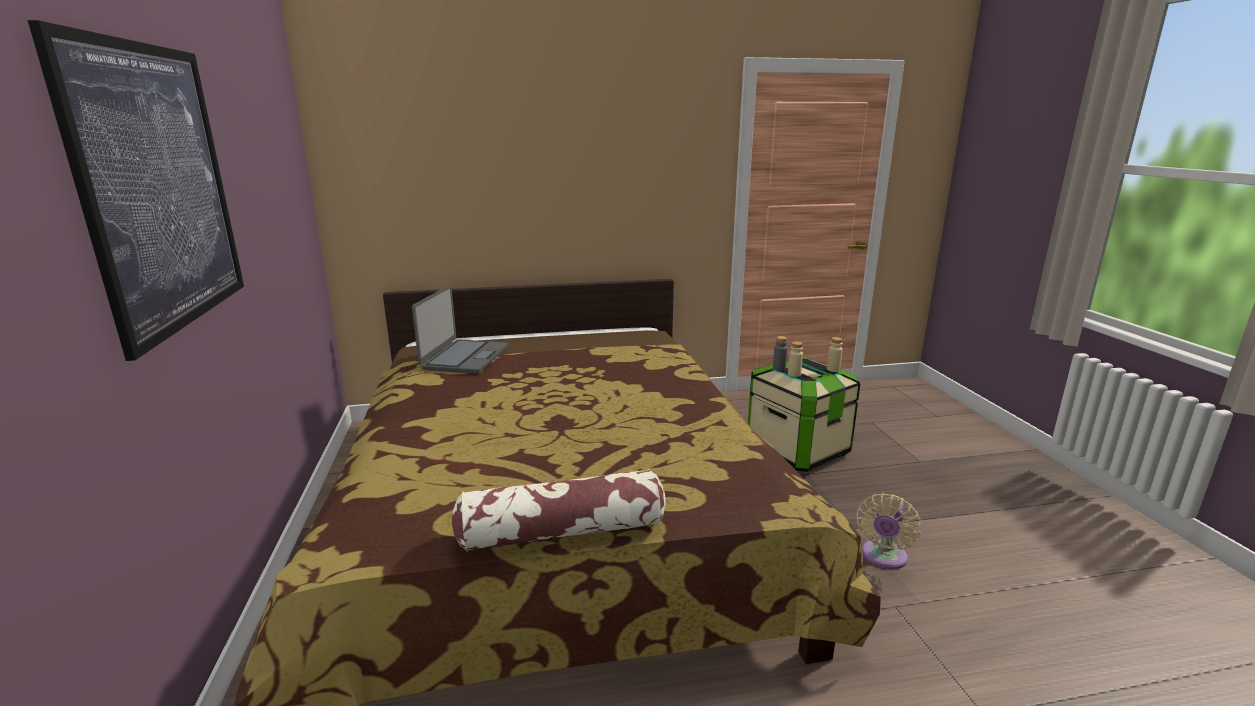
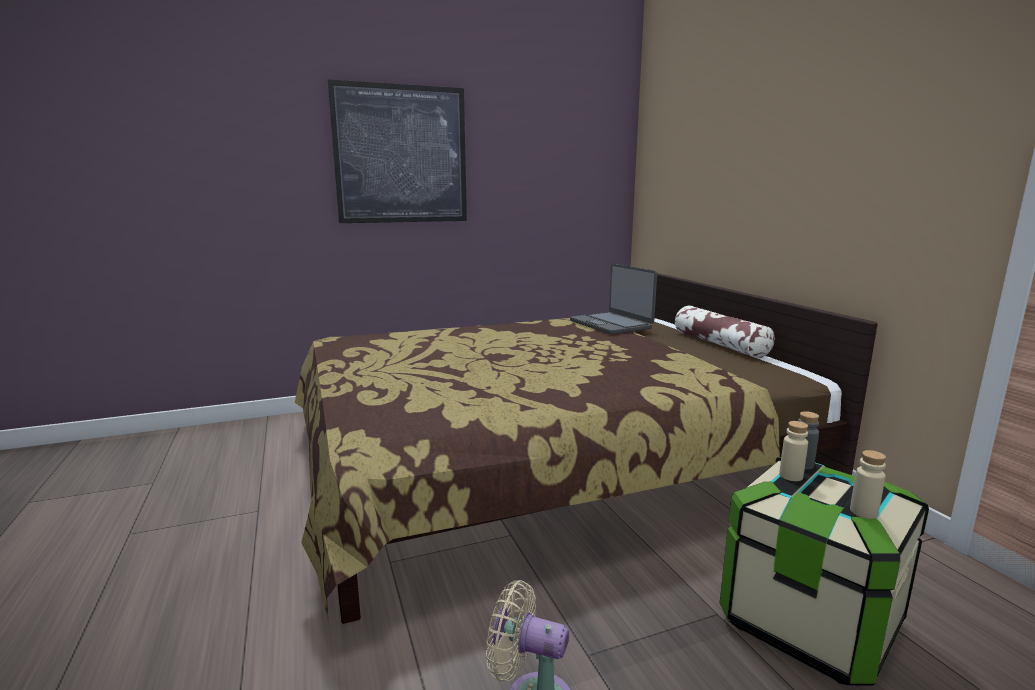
camera: 80 degrees right, 5 degrees down
(464, 358) = (611, 324): laptop -> laptop turned 60 degrees clockwise
(561, 532) = (338, 370): pillow -> pillow (719, 344)

